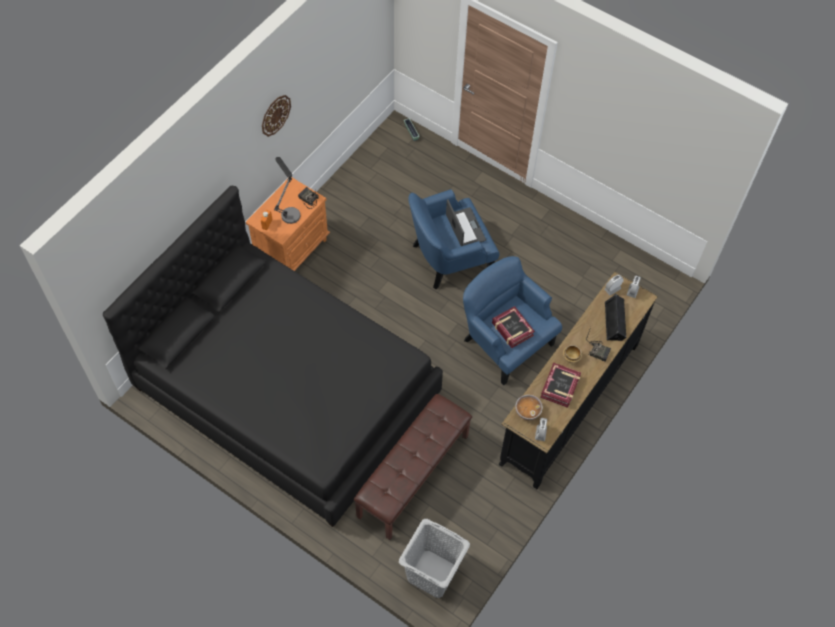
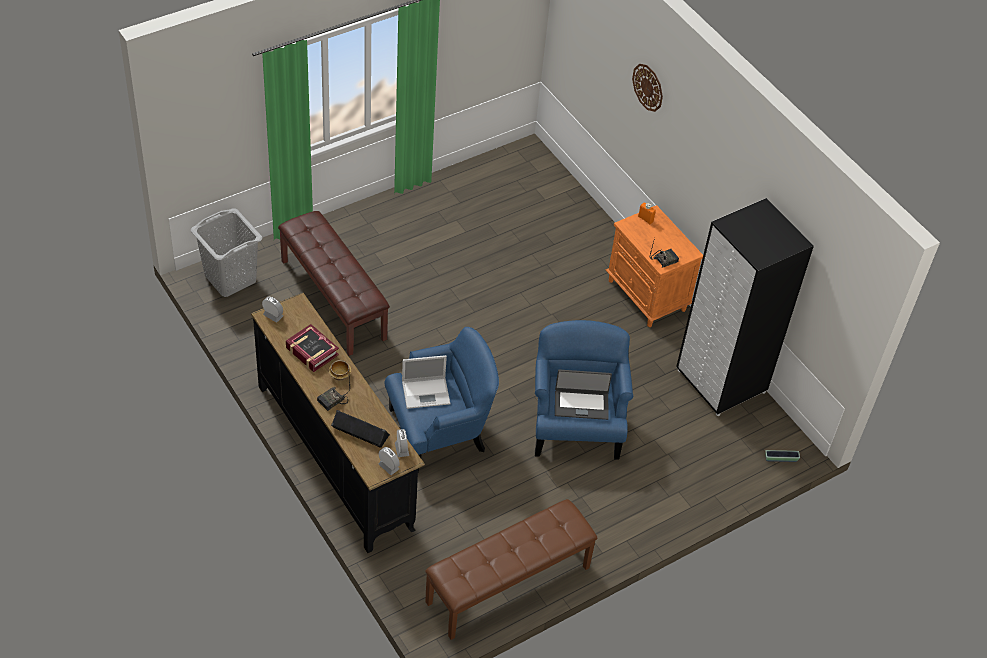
camera: 110 degrees right, 10 degrees down
(275, 115) = (722, 170): wall clock -> wall clock (648, 87)
(287, 390) = (478, 240): black bed -> none
(289, 211) = (655, 240): table lamp -> none
(359, 181) = (721, 382): none -> wardrobe
(512, 329) = (427, 392): book -> laptop
(527, 411) = (302, 315): bowl -> none
(608, 253) = (508, 585): none -> brown bench

